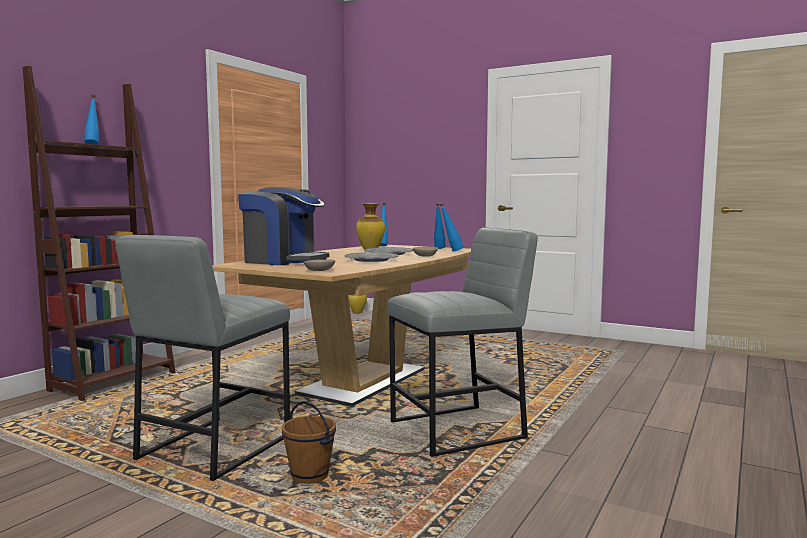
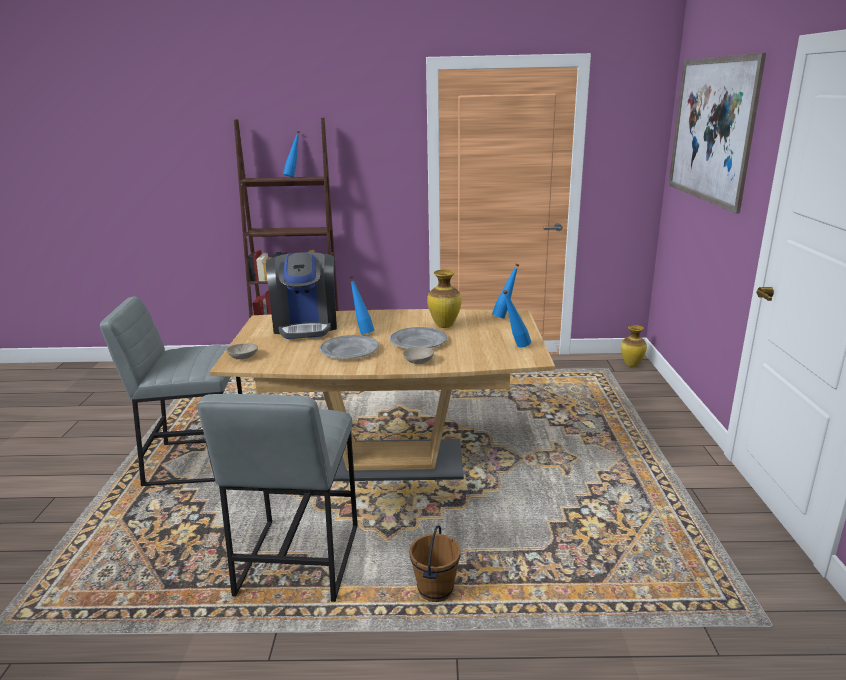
camera: 60 degrees right, 15 degrees up
(310, 476) = (163, 520): brown bucket -> brown bucket (436, 590)
(405, 130) = (710, 130): none -> picture
(451, 251) = (493, 359): blue bottle -> blue bottle (362, 333)
(459, 430) = (298, 561): grey chair -> grey chair turned 60 degrees clockwise

